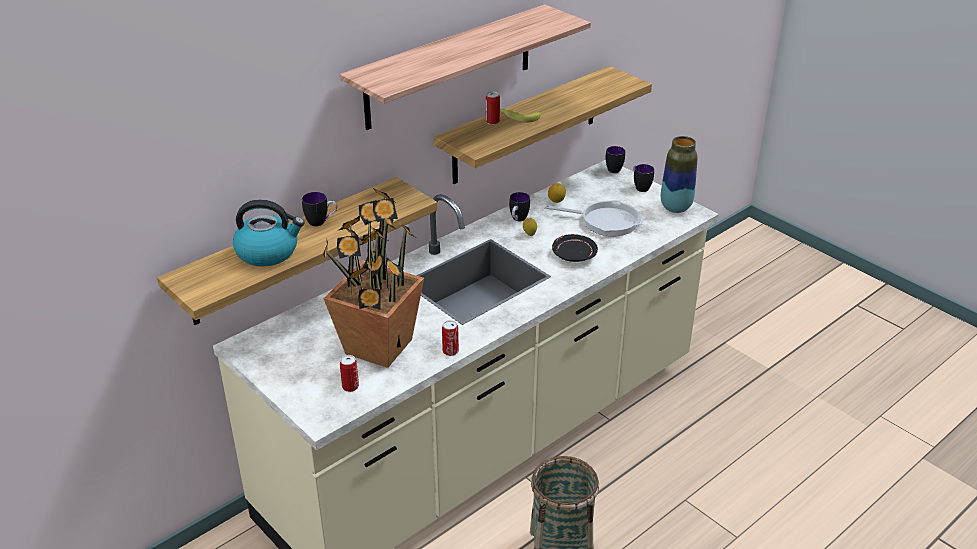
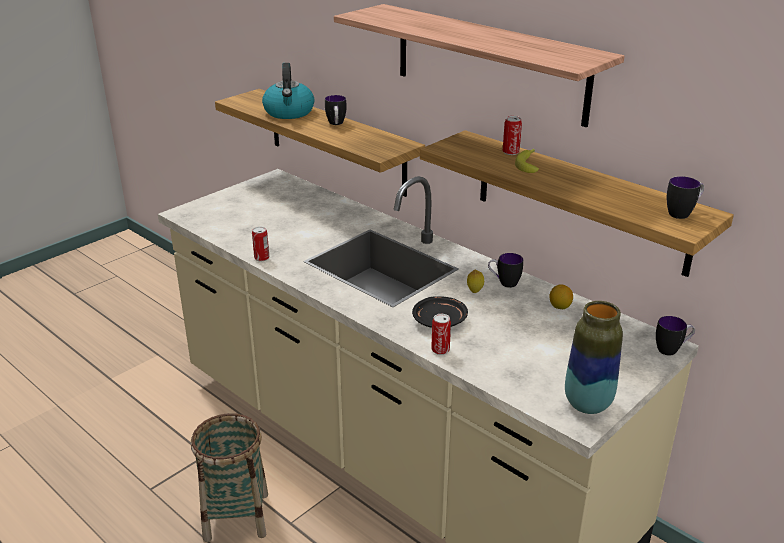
camera: 85 degrees right, 5 degrees down
(350, 387) = (219, 220): can -> can (440, 350)
(377, 346) = (271, 226): potted plant -> none
(605, 221) = (525, 343): frying pan -> none
(640, 187) = (631, 373): mug -> mug (683, 213)

